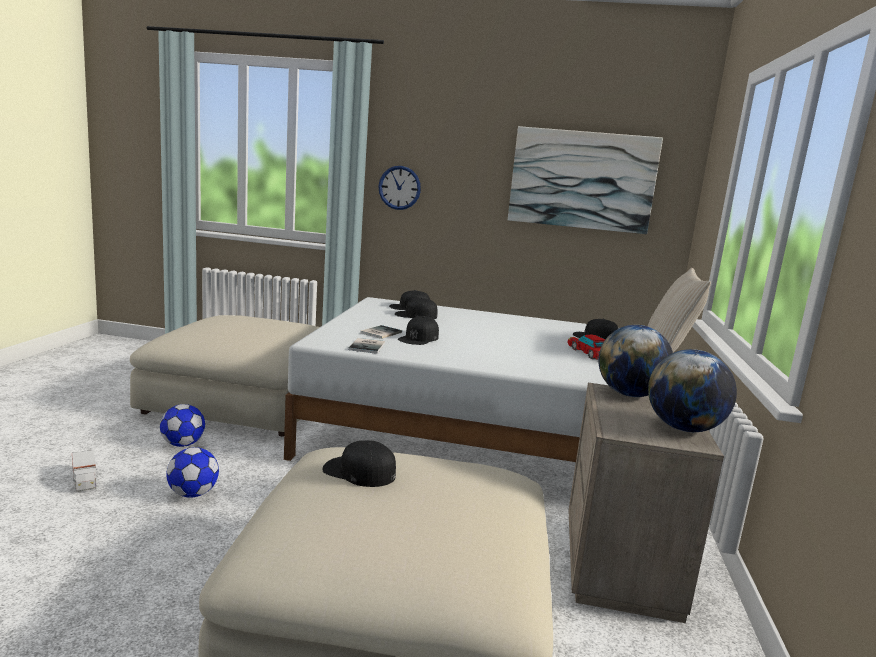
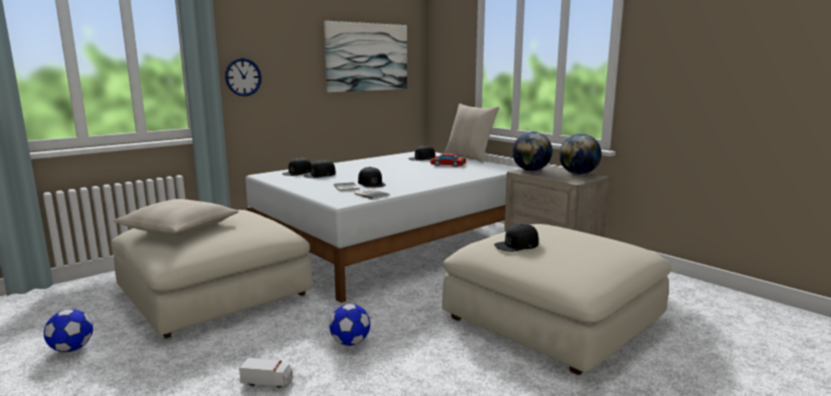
camera: 50 degrees left, 0 degrees up
(183, 444) = (260, 332): football -> football (72, 349)
(227, 323) = (179, 228): none -> beige pillow

